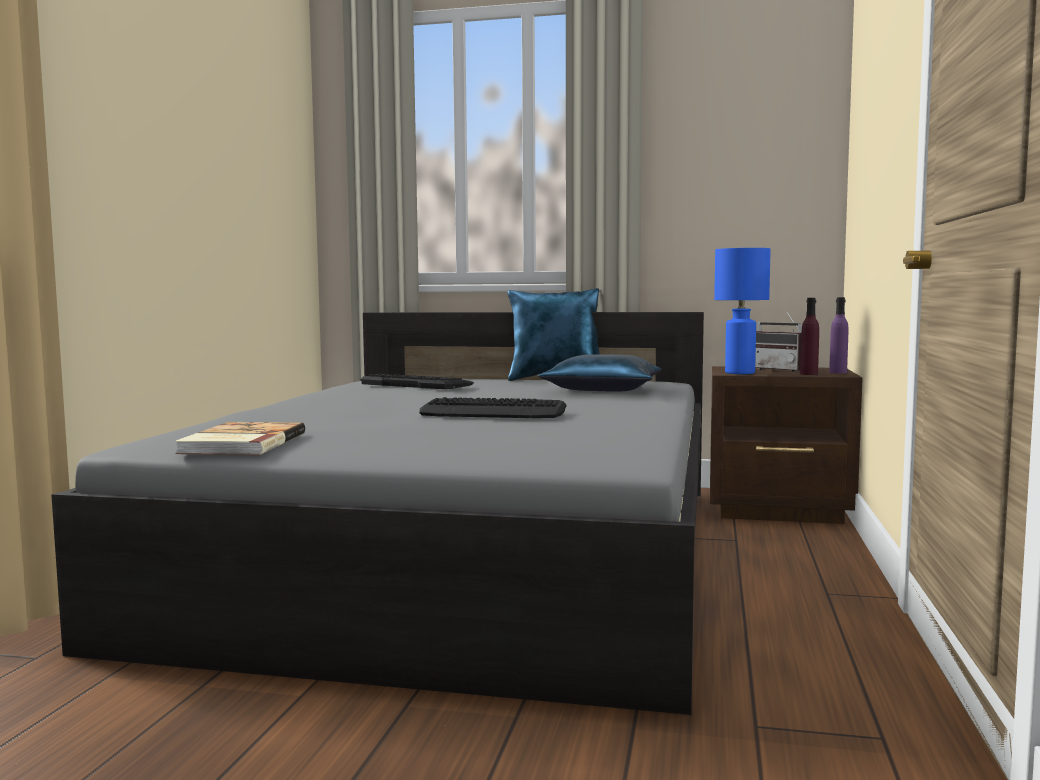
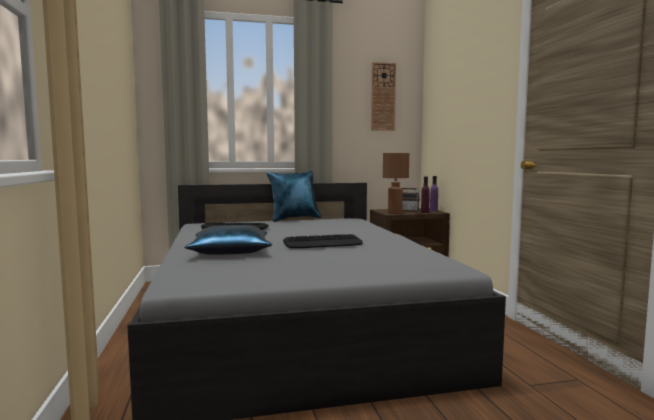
camera: 25 degrees left, 0 degrees up
(240, 443) = (236, 276): book -> none
(604, 389) = (336, 225): blue pillow -> blue pillow (231, 251)
(739, 373) = (394, 213): blue table lamp -> brown table lamp
(755, 137) = (383, 97): none -> wall clock

